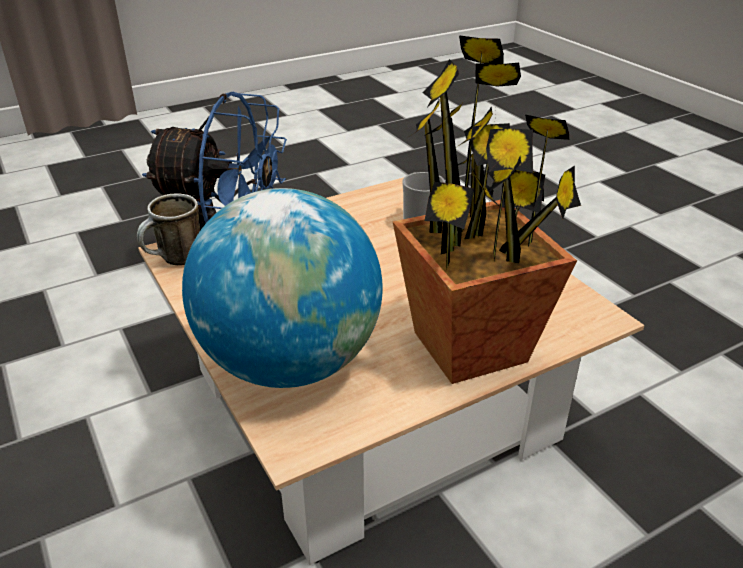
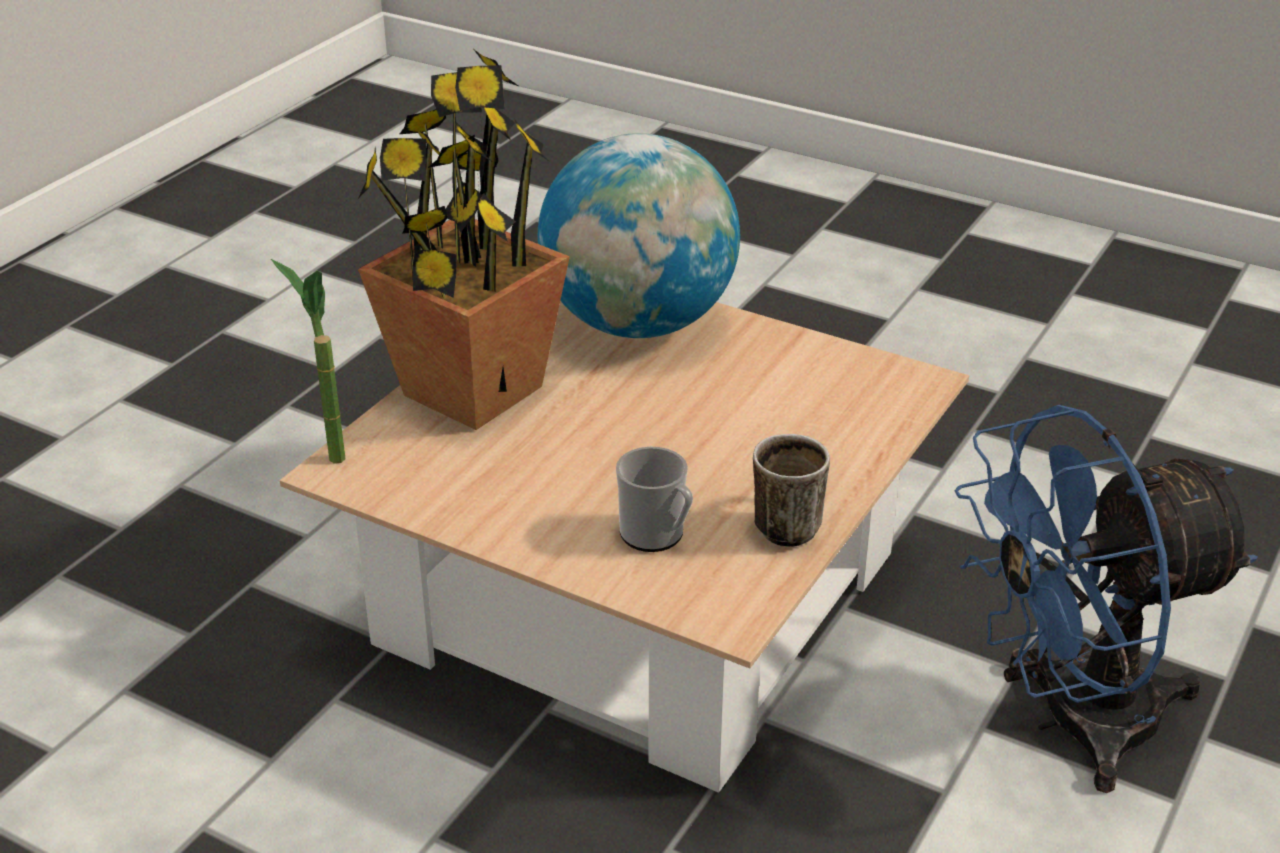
camera: 150 degrees right, 0 degrees up
(176, 261) = (896, 373): mug -> mug (787, 523)
(604, 333) = (327, 451): none -> potted plant

